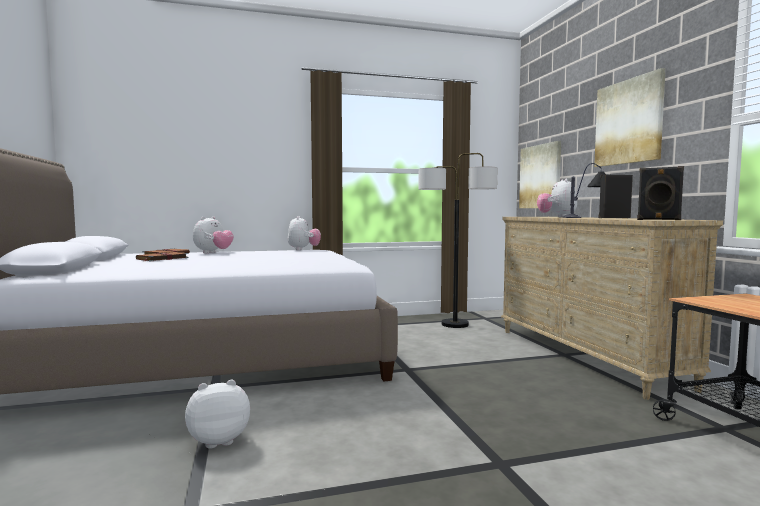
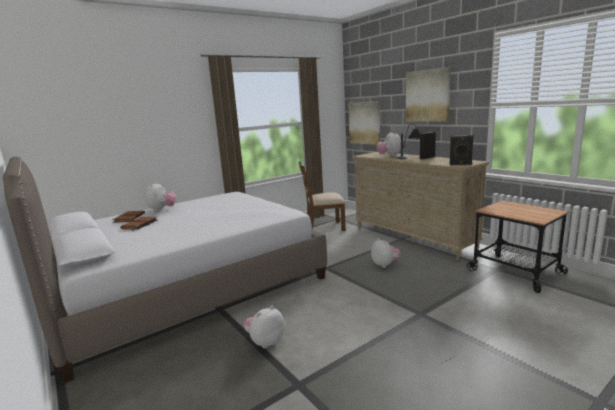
camera: 20 degrees left, 10 degrees up
(303, 249) = (221, 194): plush toy -> plush toy (385, 265)
(454, 324) = (324, 227): floor lamp -> brown chair

